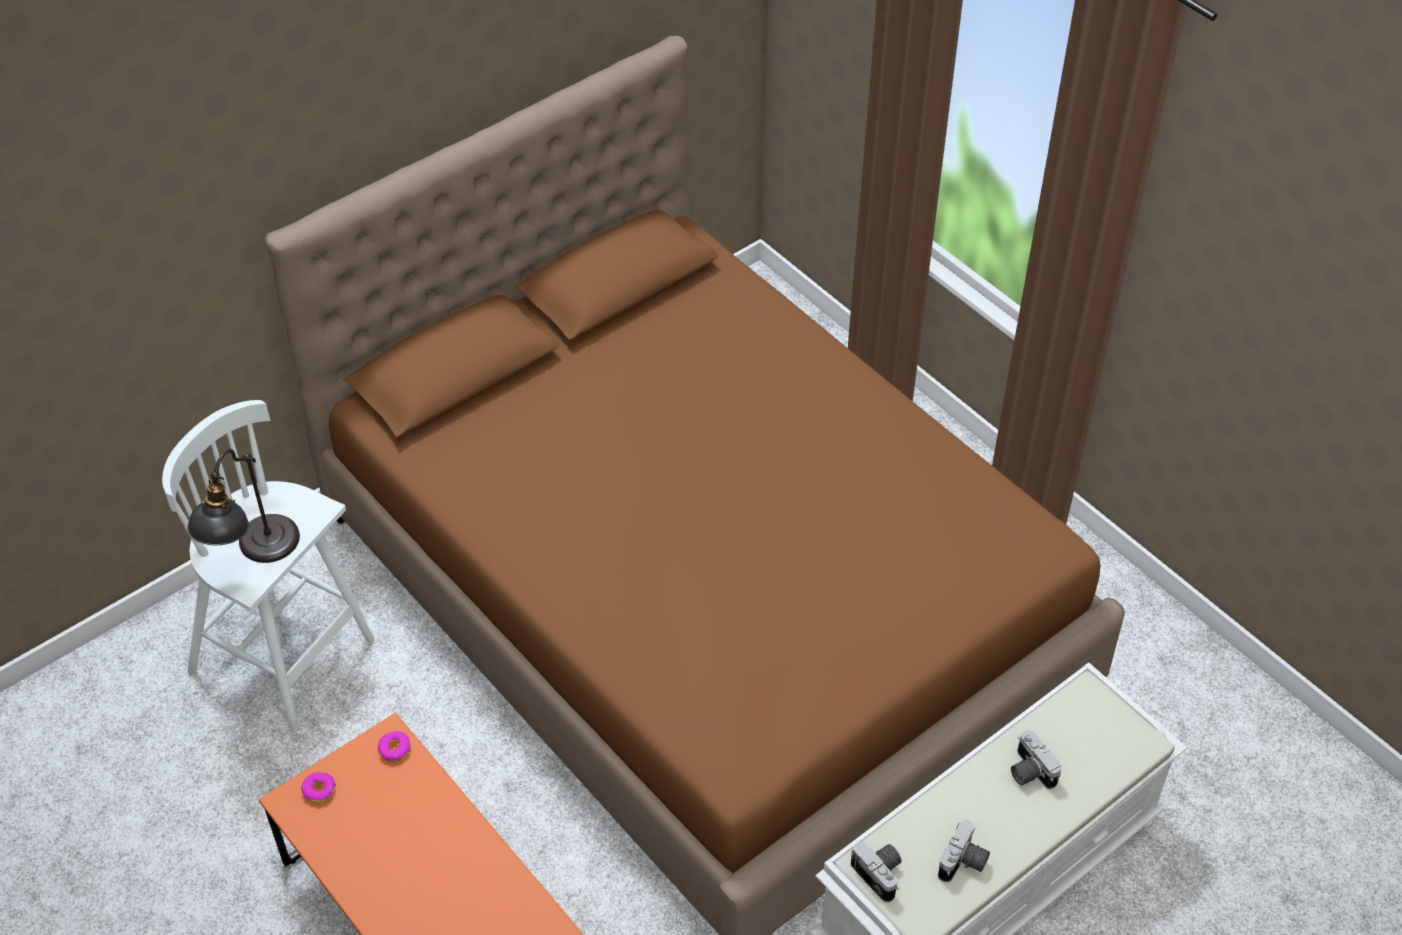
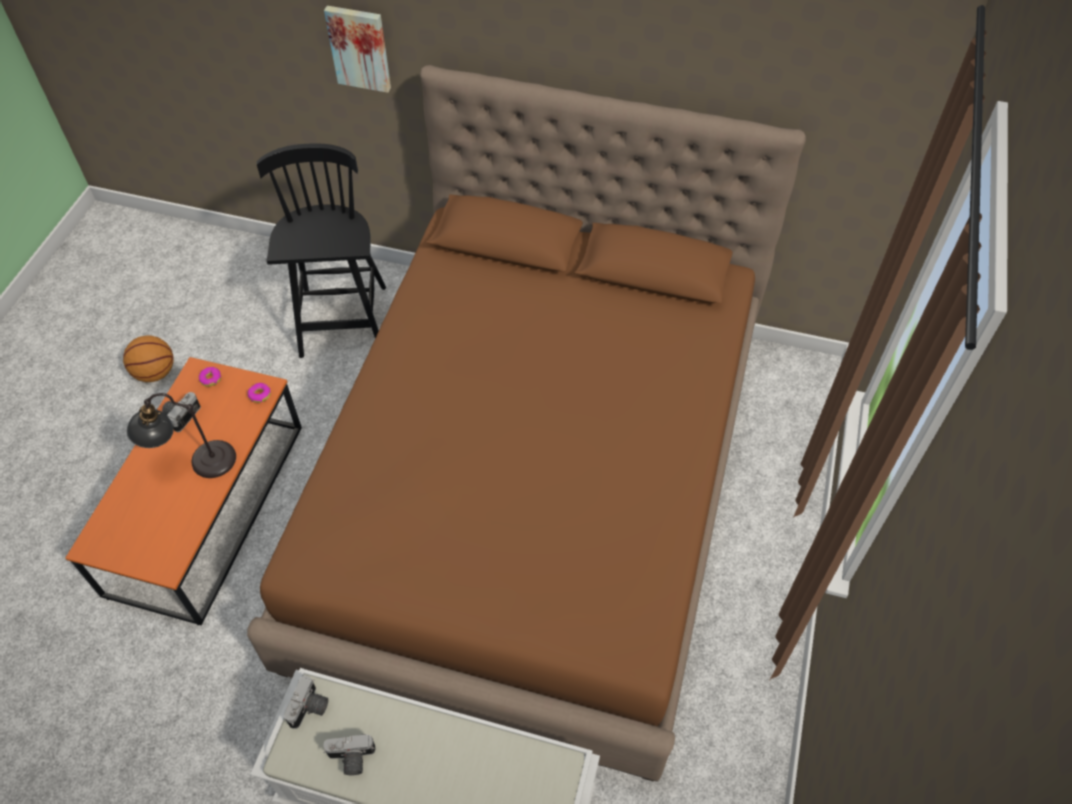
camera: 55 degrees right, 5 degrees up
(159, 277) = (360, 47): none -> picture
(159, 905) = (156, 372): none -> basketball
(254, 558) = (301, 242): grey table lamp -> grey table lamp (194, 462)
(287, 657) = (343, 324): white stool -> black stool
(1028, 771) = (460, 760): camera -> camera (181, 415)

